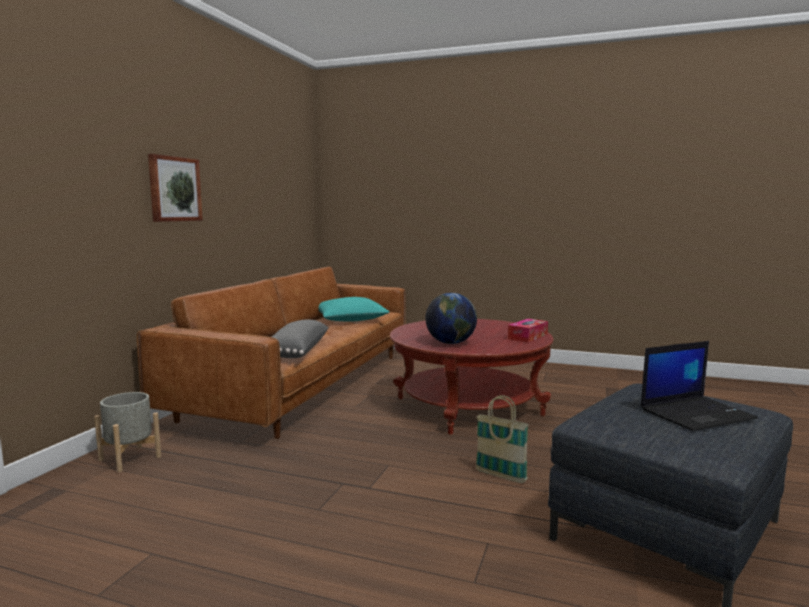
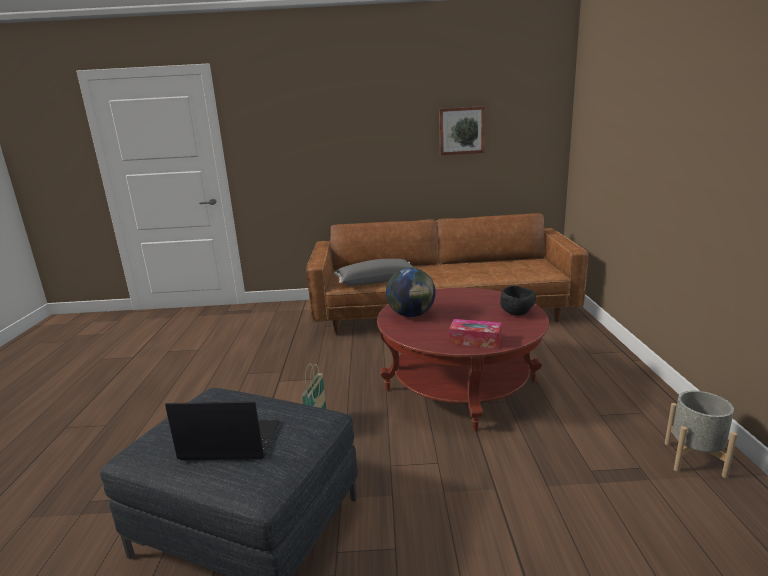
camera: 70 degrees right, 10 degrees up
(130, 458) = (288, 310): grey planter -> grey planter (695, 459)
(174, 189) = (359, 148): picture -> picture (461, 130)
(350, 320) = (501, 270): turquoise pillow -> none
(483, 323) = (517, 313): none -> black bowl
(696, 413) = (229, 442): laptop -> laptop turned 135 degrees clockwise

